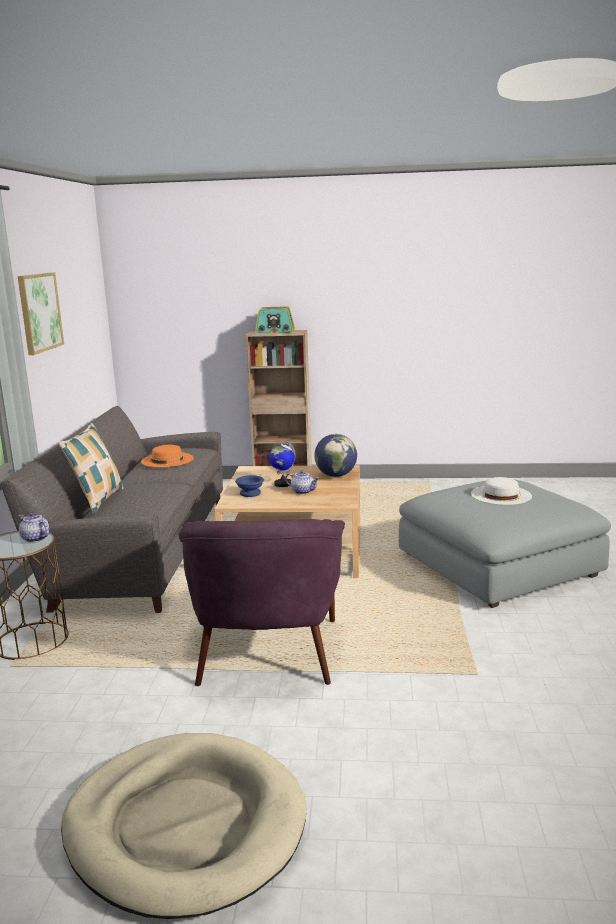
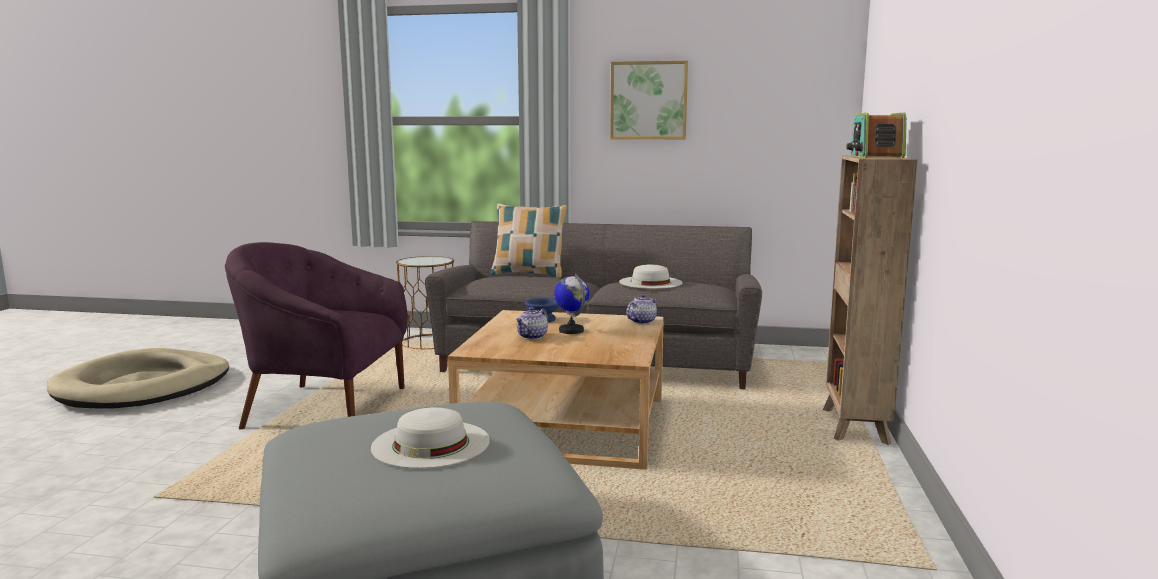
camera: 95 degrees right, 5 degrees down
(34, 539) = (428, 262): teapot -> teapot (641, 321)
(167, 460) = (650, 282): orange hat -> white hat
(336, 475) = (595, 352): globe -> none

